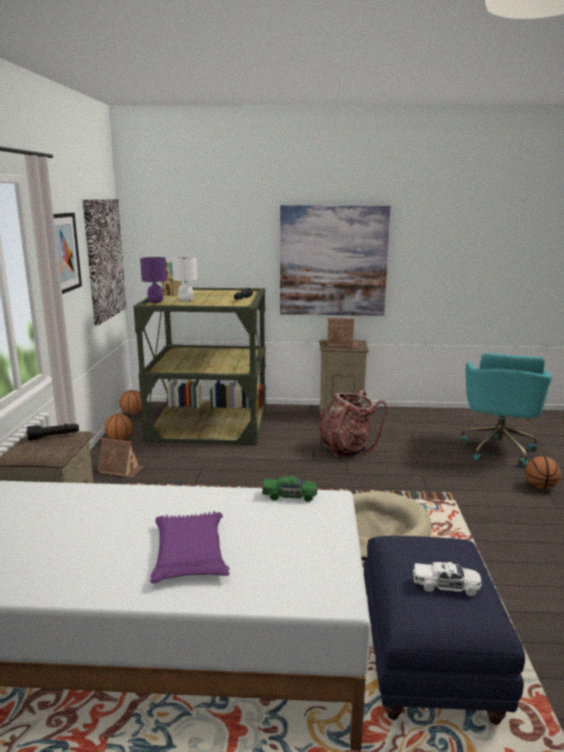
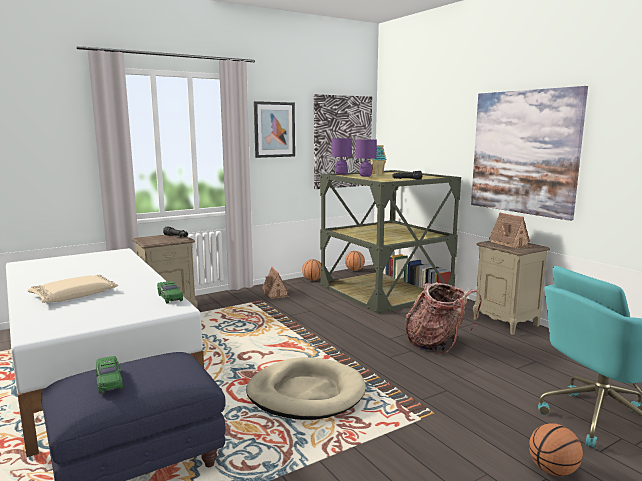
camera: 55 degrees right, 5 degrees down
(185, 301) = (365, 176): white table lamp -> purple table lamp
(190, 552) = (74, 294): purple pillow -> beige pillow
(446, 586) = (109, 381): white toy car -> green toy car

